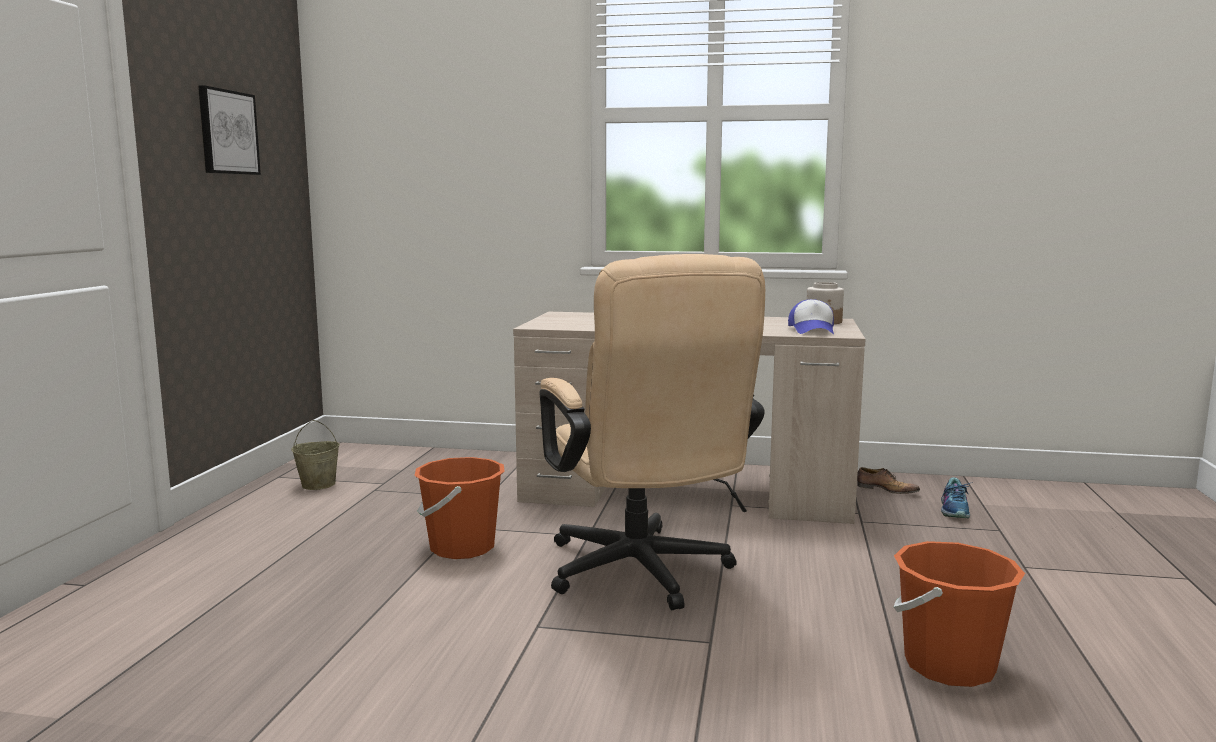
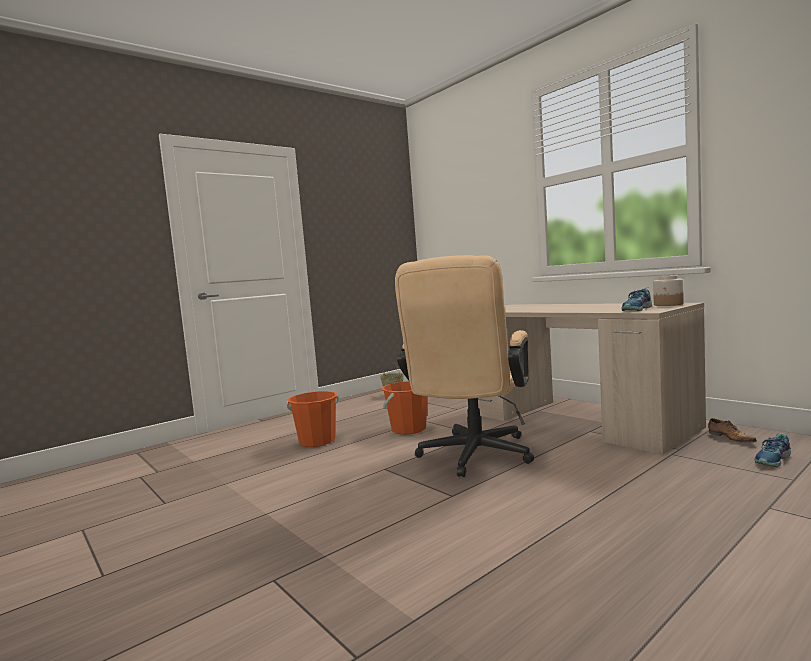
camera: 40 degrees right, 5 degrees down
(227, 132) = (359, 222): picture -> none
(812, 330) = (637, 309): cap -> shoe
(949, 666) = (578, 547): orange bucket -> orange bucket (317, 441)

